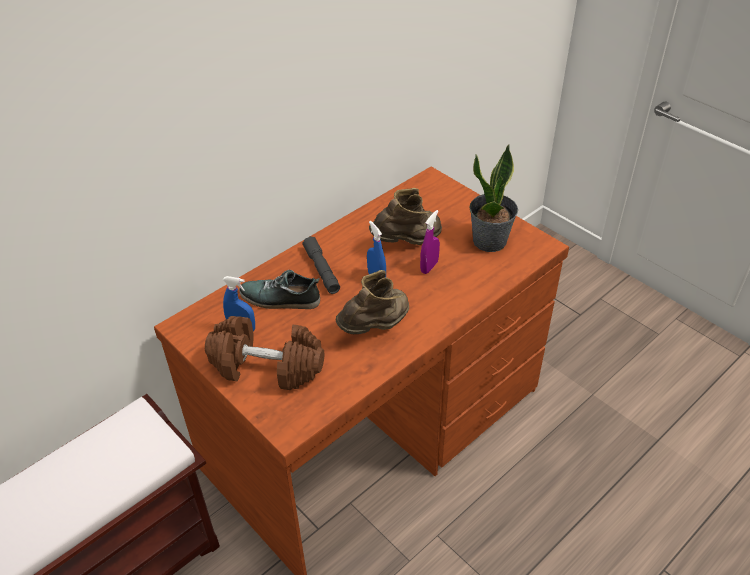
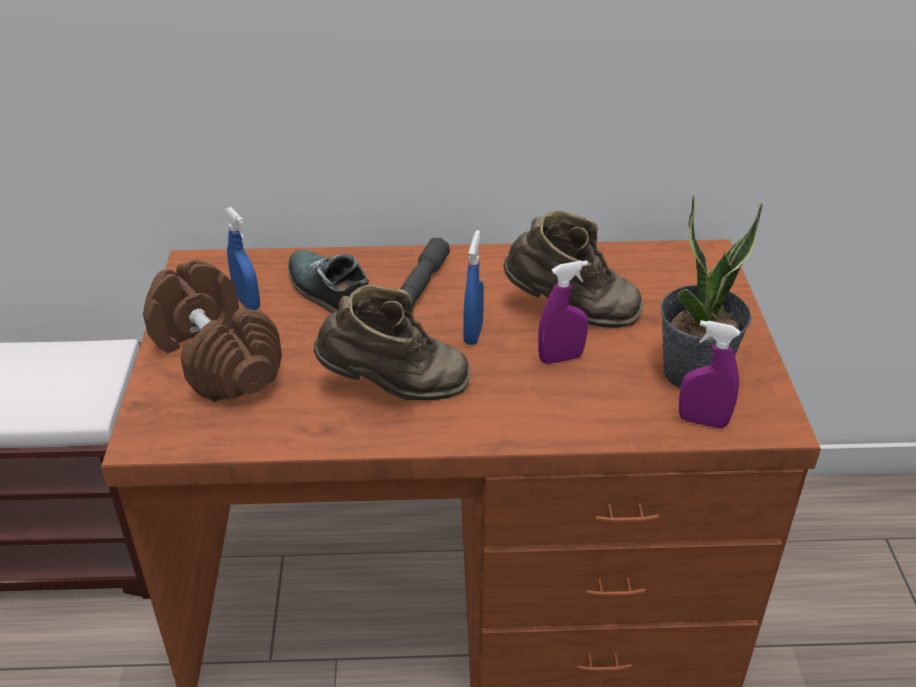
camera: 40 degrees right, 5 degrees down
(517, 261) = (702, 421): none -> purple spray bottle

